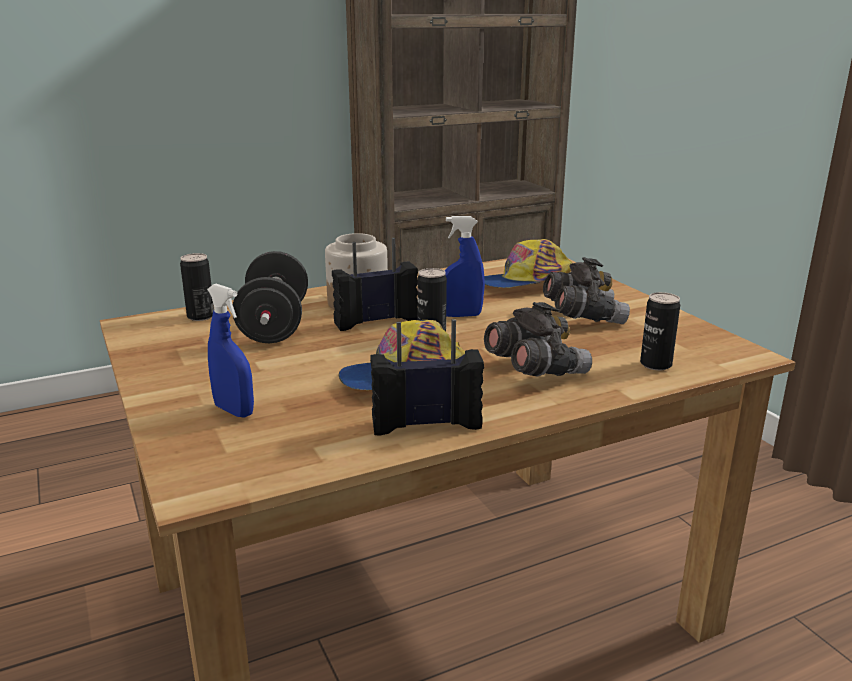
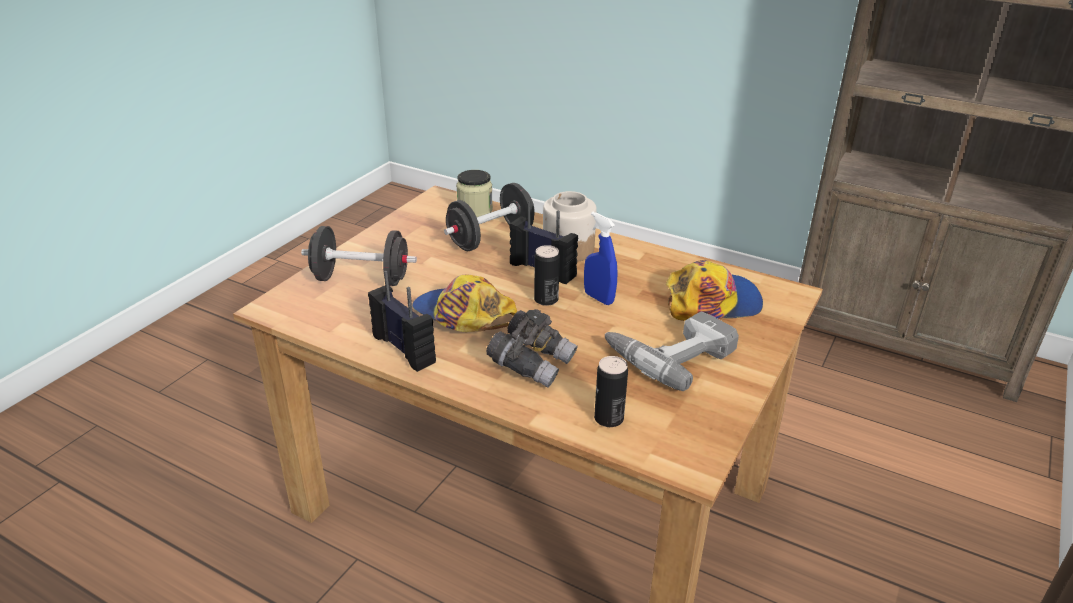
camera: 55 degrees right, 10 degrees up
(201, 316) = (475, 210): can -> jar
(234, 410) = (361, 279): blue spray bottle -> black dumbbell
(525, 283) = (712, 302): cap -> cap turned 135 degrees clockwise
(582, 317) = (669, 354): grey binoculars -> power drill

